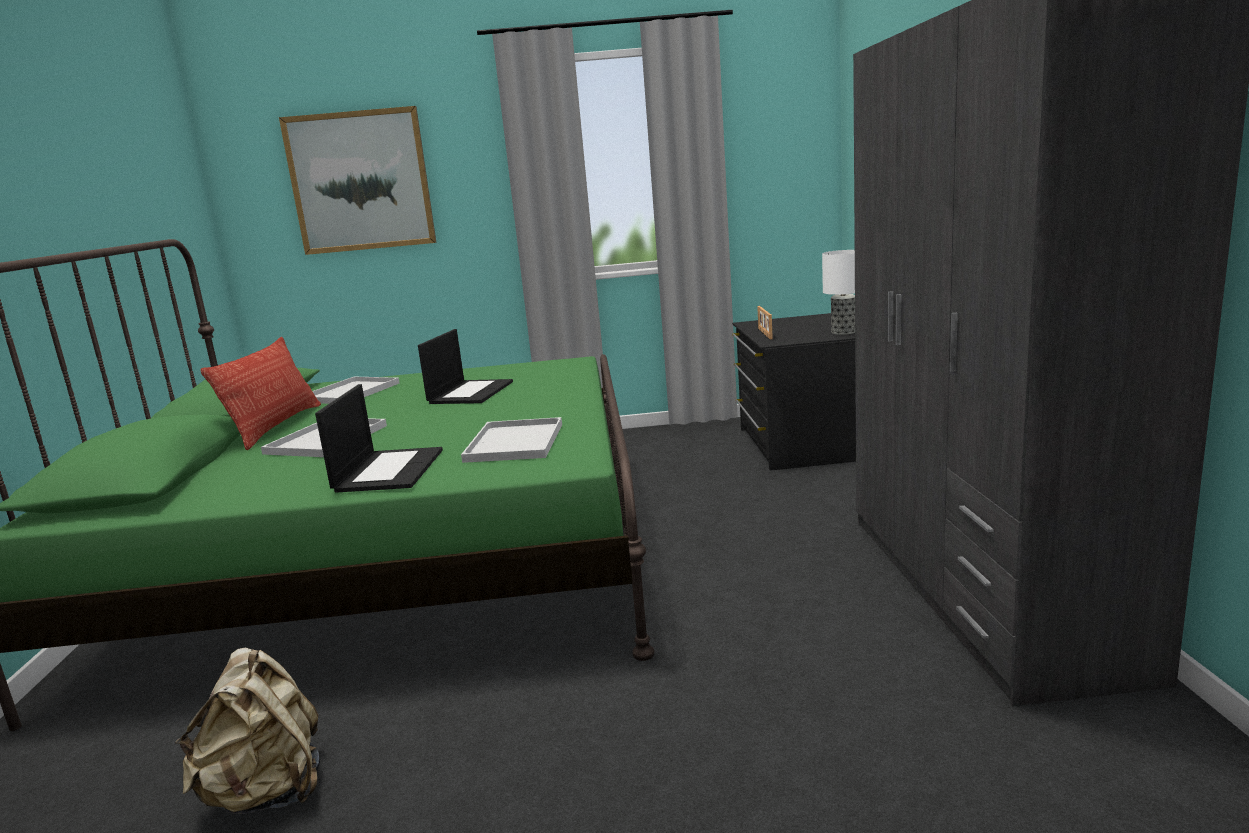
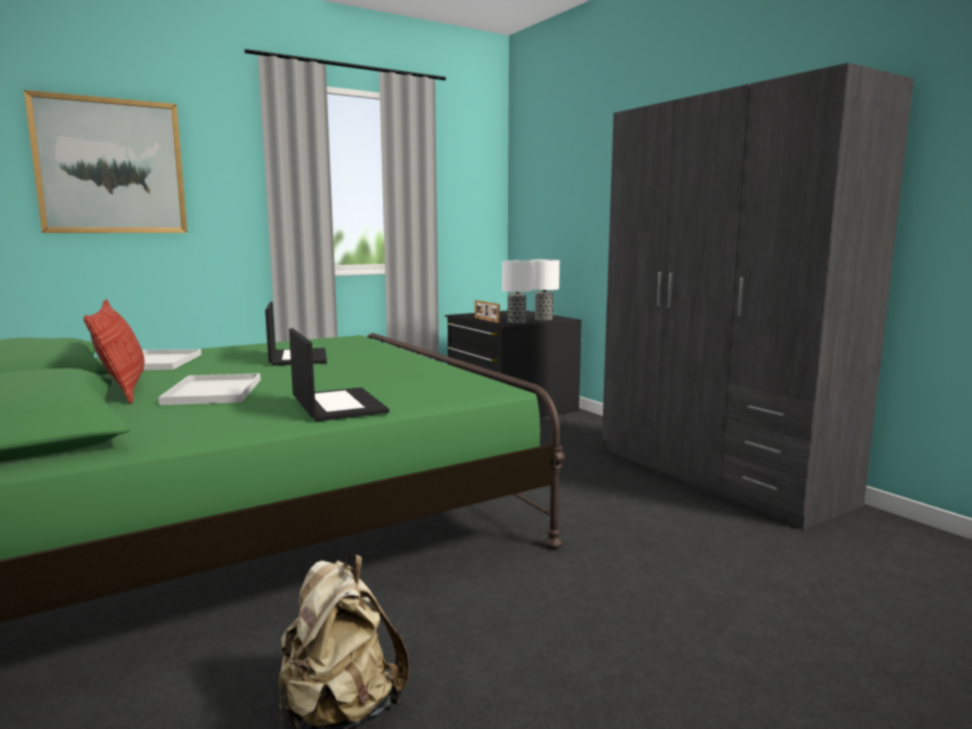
camera: 30 degrees left, 5 degrees down
(515, 443) = (420, 383): white tray -> none
(798, 337) = (517, 321): none -> table lamp

